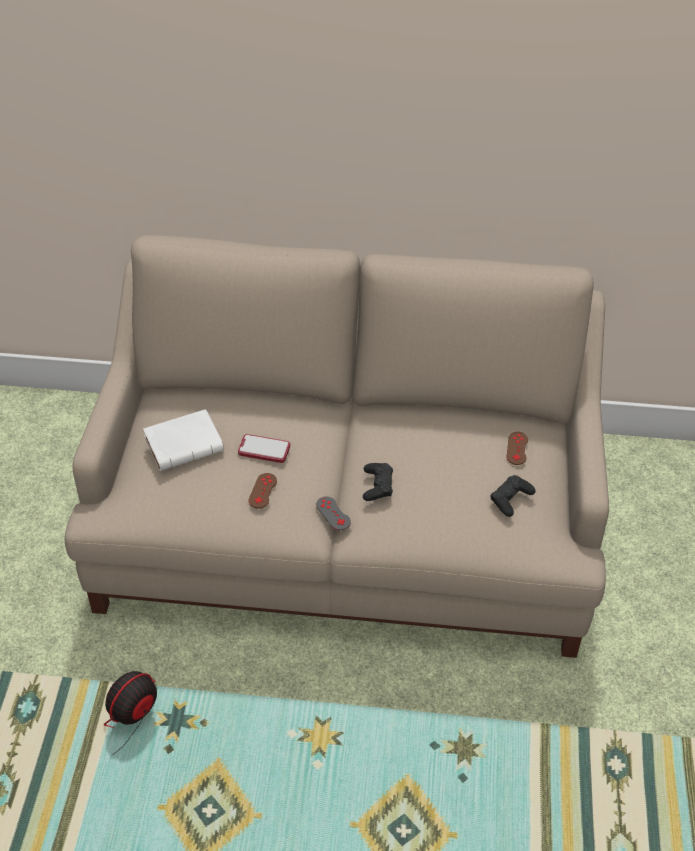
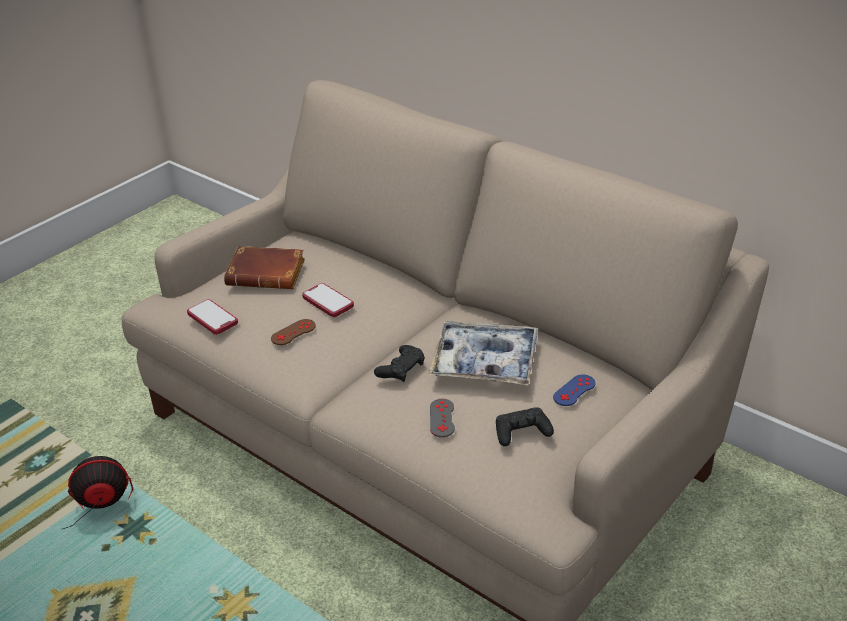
camera: 35 degrees right, 10 degrees down
(178, 507) = (212, 318): none -> phone
(185, 443) = (268, 273): white book -> brown book
(333, 513) = (340, 377): grey game controller -> grey game controller (442, 418)
(436, 452) = (485, 362): none -> tray
(517, 448) = (574, 390): brown game controller -> blue game controller

